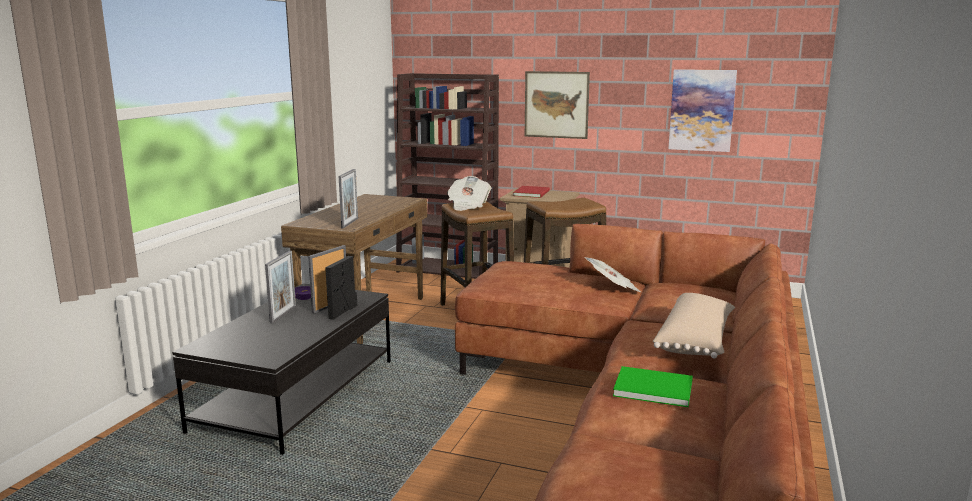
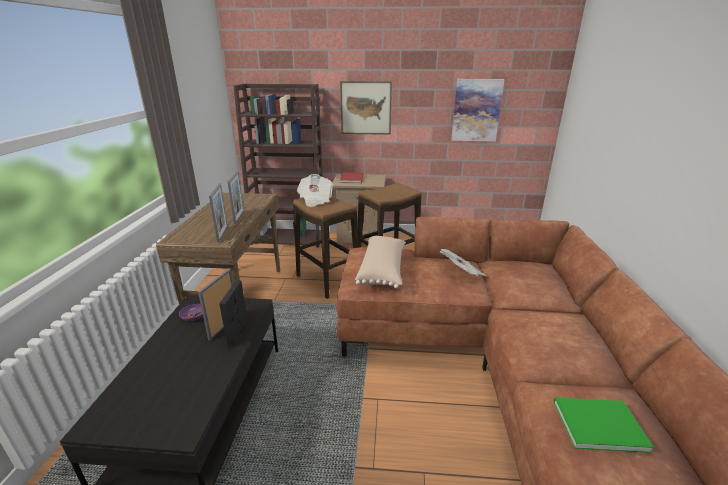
camera: 15 degrees left, 10 degrees up
(283, 314) = (179, 347): picture frame -> picture frame (239, 217)
(696, 341) = (572, 336): beige pillow -> beige pillow (383, 270)

